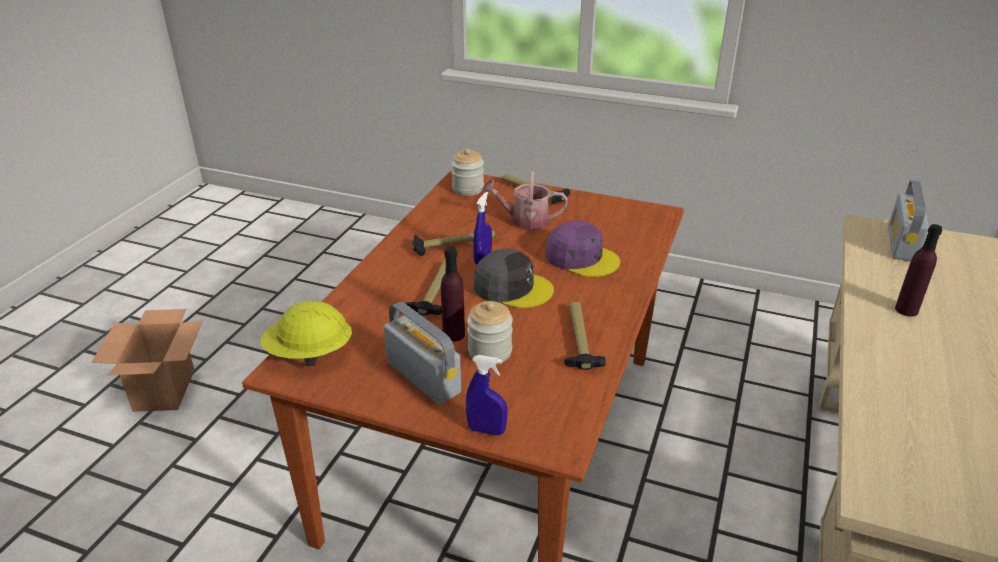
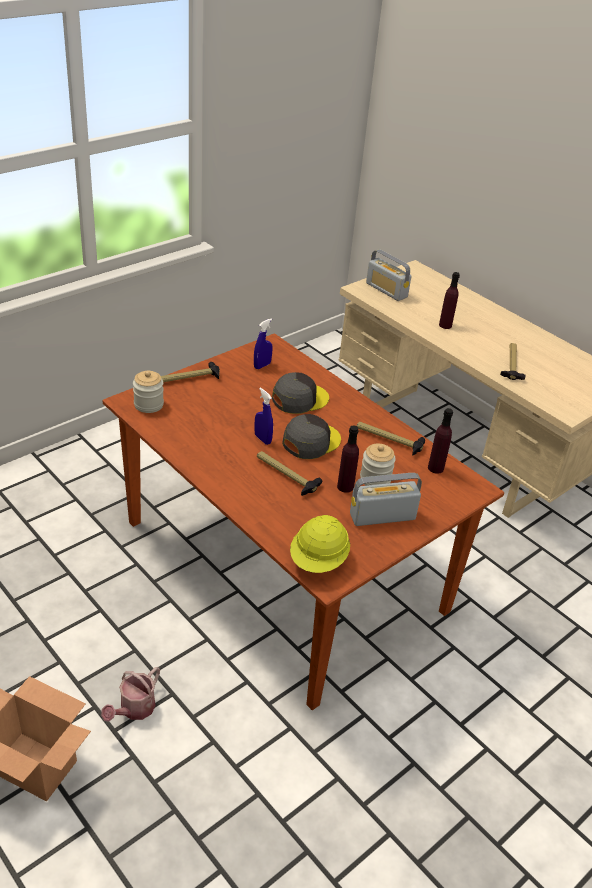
camera: 65 degrees left, 5 degrees up
(454, 244) = (229, 444): hammer -> hammer (511, 364)
(486, 430) = (449, 509): blue spray bottle -> blue spray bottle (262, 365)
(524, 221) = (227, 400): watering can -> watering can (134, 709)
(564, 394) = (435, 468): none -> purple bottle
(581, 258) = (299, 399): purple cap -> grey cap

